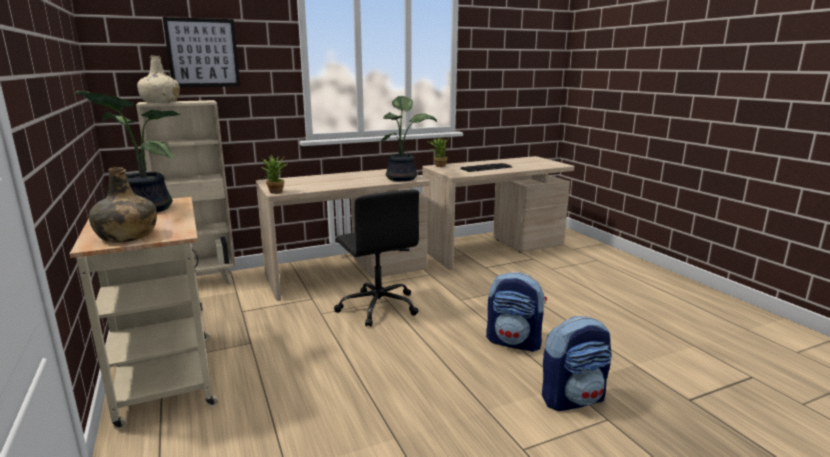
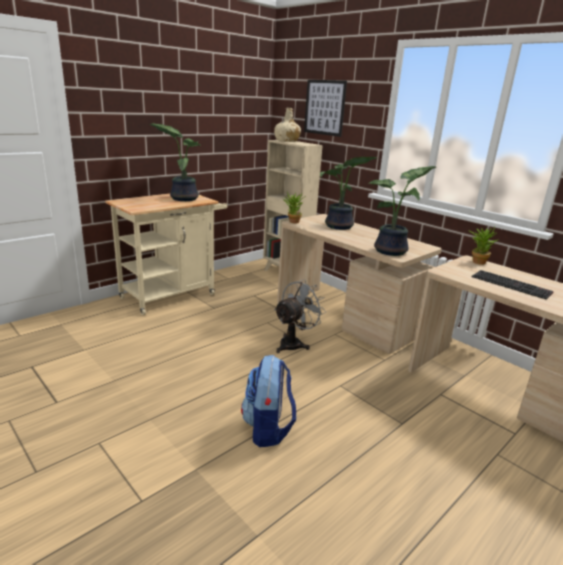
camera: 70 degrees right, 5 degrees up
(127, 236) = (131, 203): green bottle -> none
(314, 181) = (339, 227): none -> potted plant
(378, 306) = (294, 343): black office chair -> grey fan
(573, 398) = (173, 474): backpack -> none

